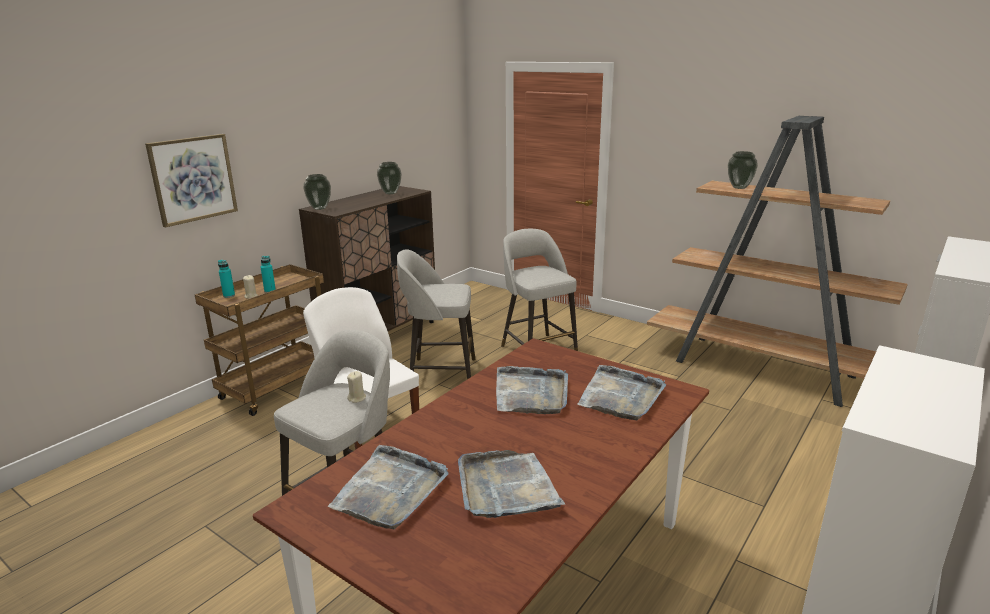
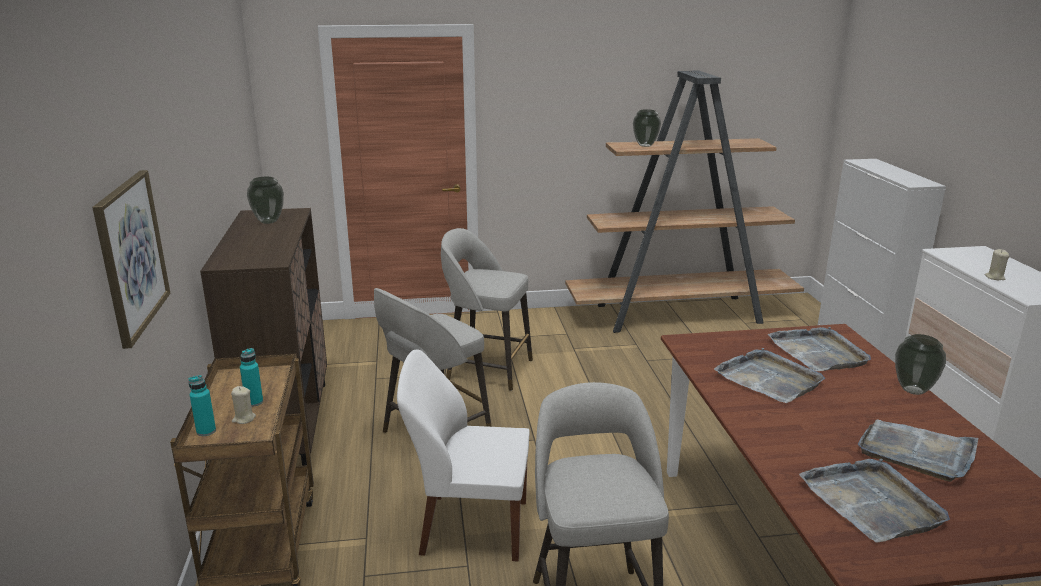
camera: 45 degrees left, 0 degrees up
(320, 208) = (233, 262): vase -> vase (914, 390)
(357, 398) = (613, 464): beige candle -> beige candle (994, 277)

